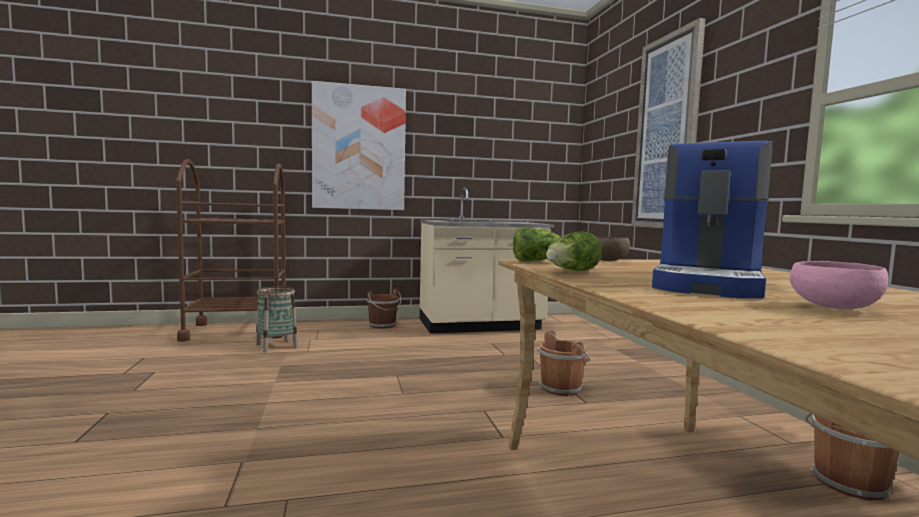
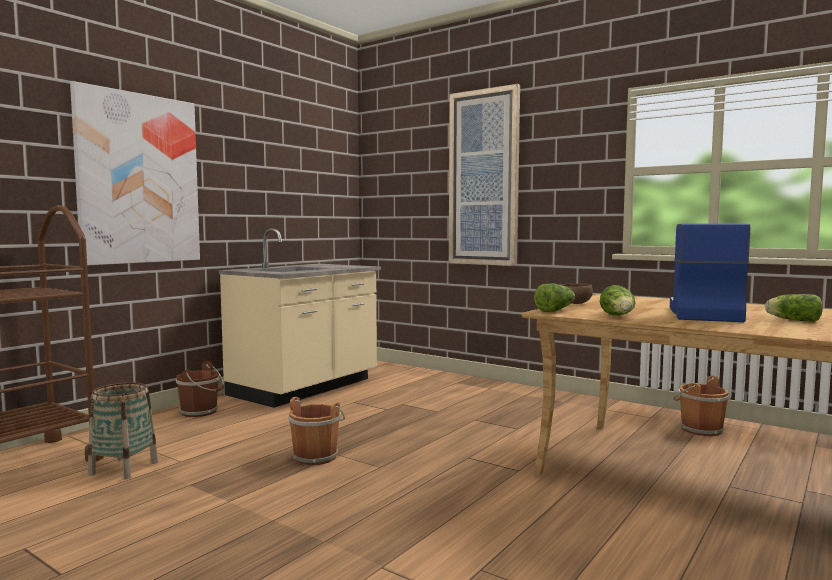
camera: 40 degrees left, 0 degrees up
(562, 388) = (482, 423): brown bucket -> brown bucket (316, 456)
(709, 284) = (702, 314): coffee machine -> coffee machine turned 150 degrees counterclockwise
(833, 308) = (792, 320): pink bowl -> lettuce

